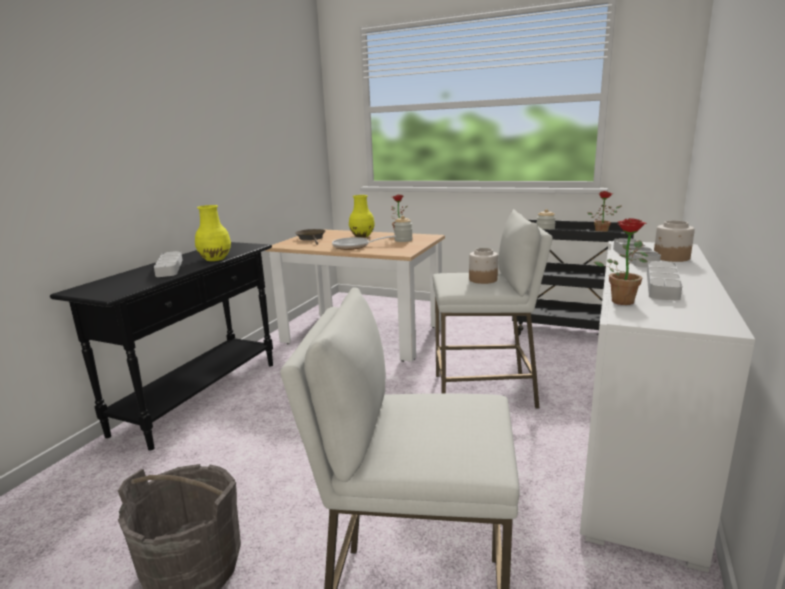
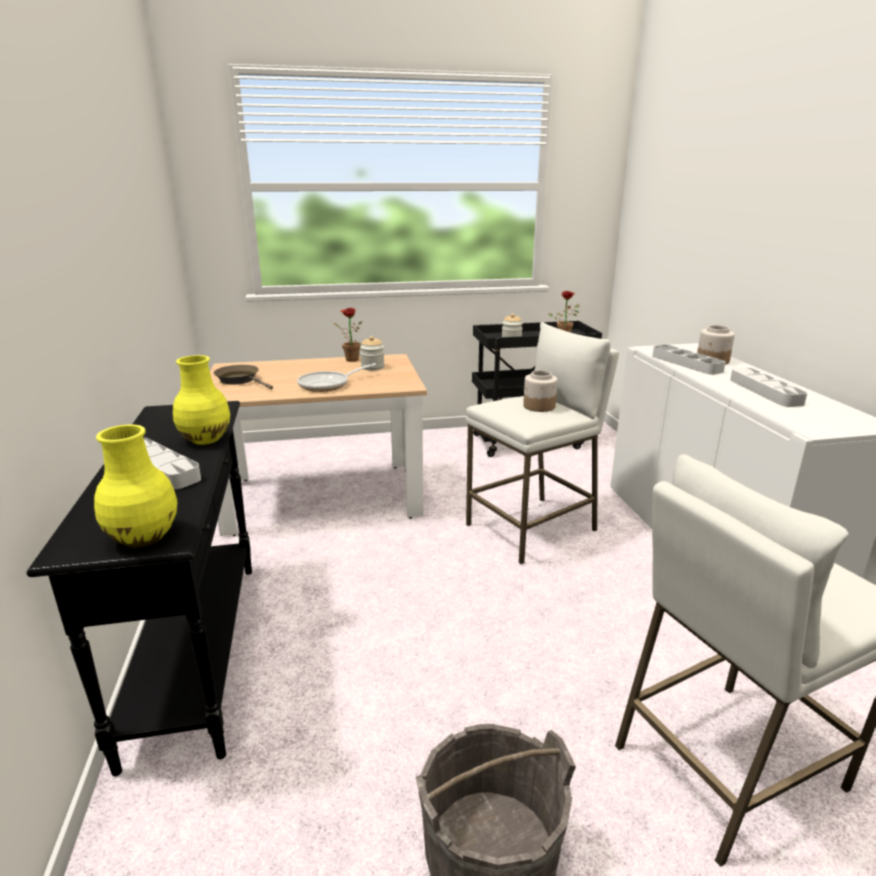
camera: 35 degrees left, 5 degrees up
(362, 236) = (305, 367): yellow vase -> yellow vase (142, 537)
(622, 300) = (773, 413): potted plant -> none

